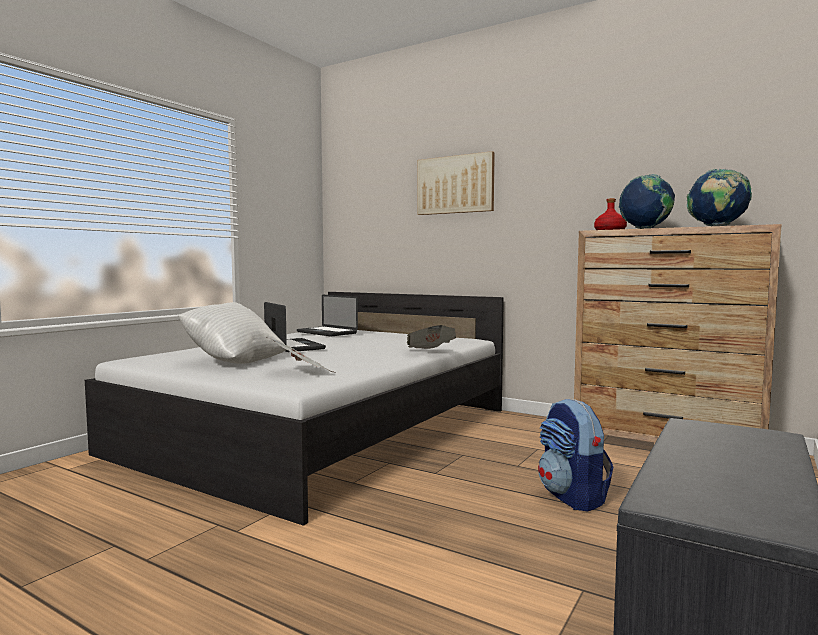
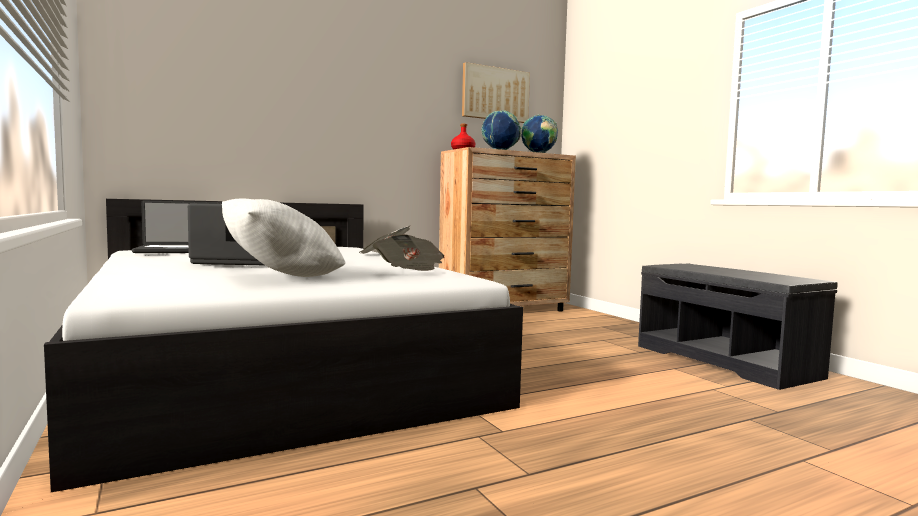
camera: 60 degrees left, 0 degrees up
(455, 185) = (304, 84): picture -> picture (495, 94)
(572, 497) = (556, 342): backpack -> none

